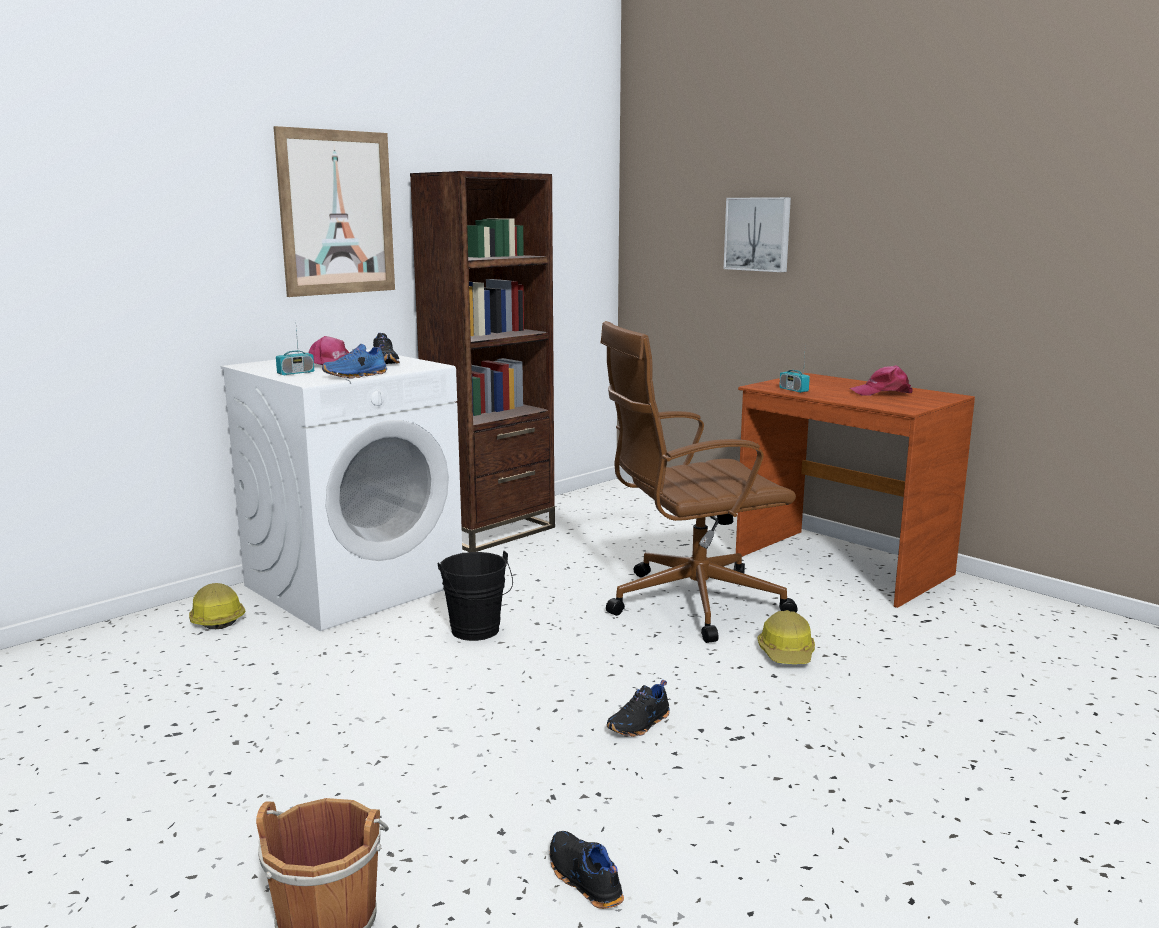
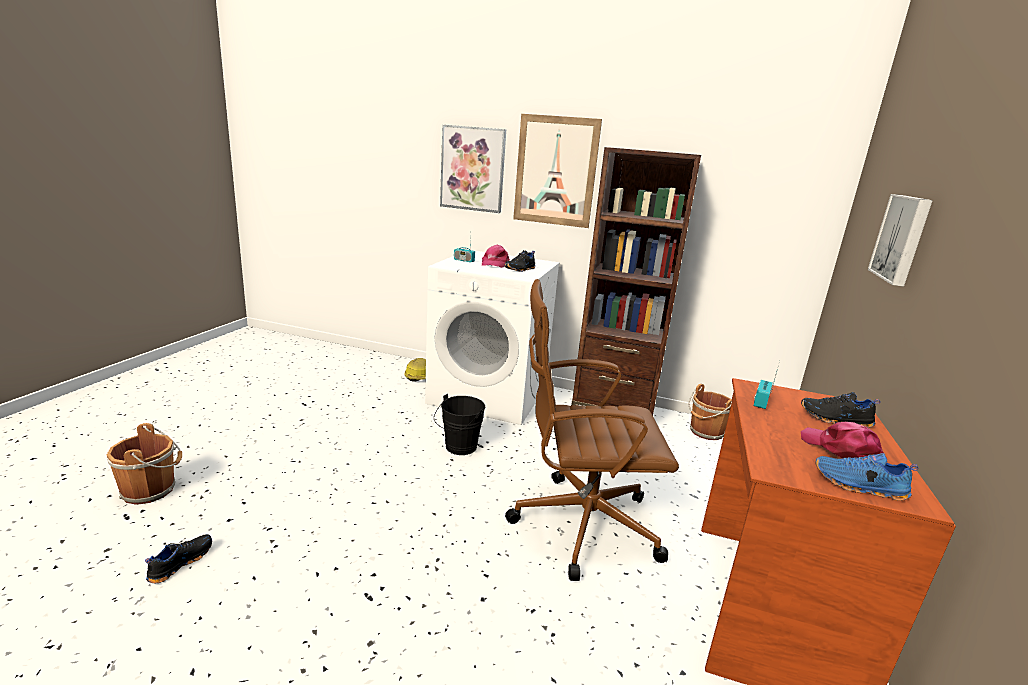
camera: 60 degrees right, 5 degrees up
(204, 223) = (473, 169): none -> picture
(356, 376) = (471, 269): blue shoe -> blue shoe (859, 486)
(582, 506) = (705, 432): none -> brown bucket
(640, 725) = (368, 543): black shoe -> black shoe (835, 420)
(690, 603) = (580, 524): brown office chair -> brown office chair turned 45 degrees counterclockwise
(787, 653) = (530, 600): hard hat -> none

